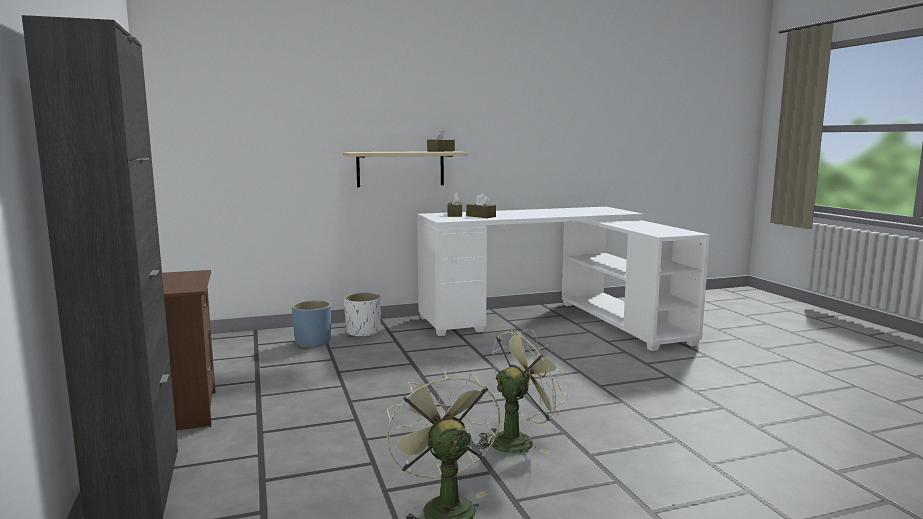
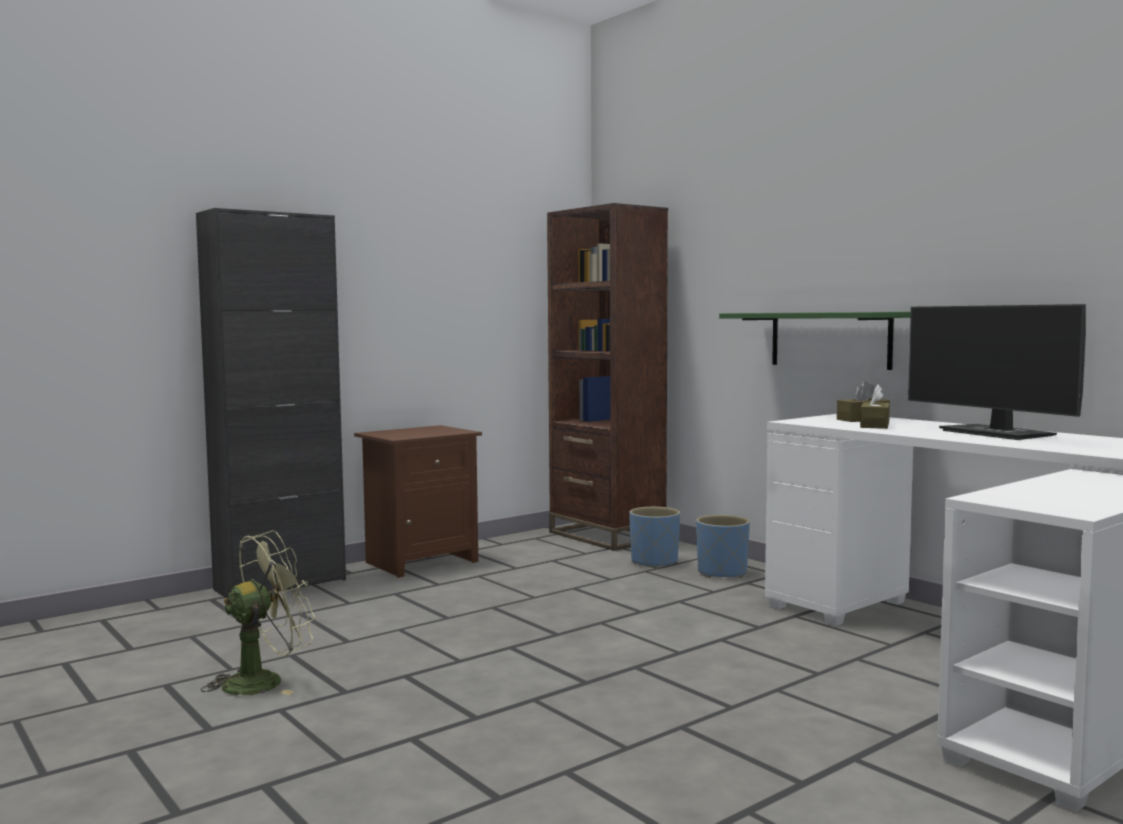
camera: 70 degrees right, 5 degrees down
(221, 342) = (606, 536): none -> brown bookcase
(363, 332) = (722, 573): white planter -> blue planter
(400, 169) = (830, 339): beige shelf -> green shelf
(441, 151) = (865, 311): brown tissue box -> none
(518, 440) = (435, 694): green fan -> none
(532, 212) = (998, 433): none -> monitor

